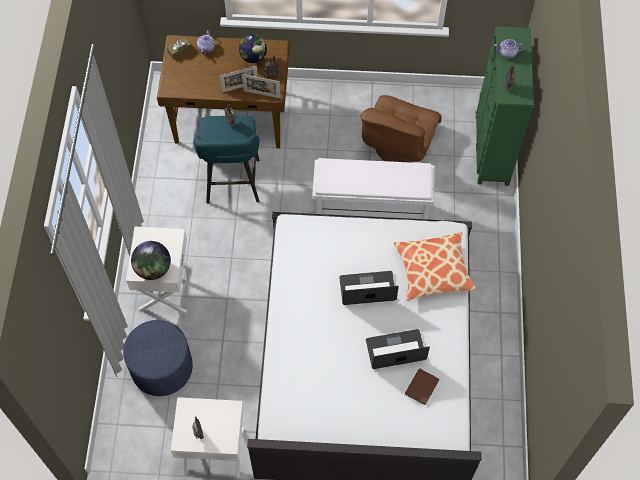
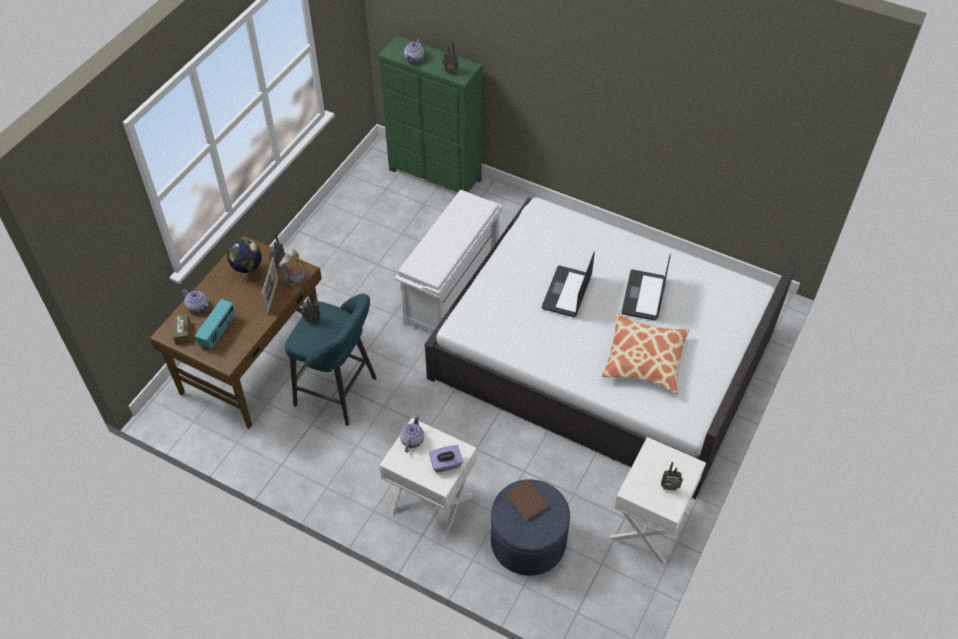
camera: 65 degrees left, 10 degrees down
(153, 269) = (446, 464): globe -> purple tissue box
(164, 238) = (412, 440): none -> teapot
(190, 72) = (218, 332): none -> radio
(262, 94) = (295, 280): picture frame -> plush toy
(397, 145) = (384, 240): brown armchair -> none
(421, 387) = (691, 292): brown book -> brown book (527, 502)
(433, 270) = (573, 236): pillow -> pillow (644, 359)

